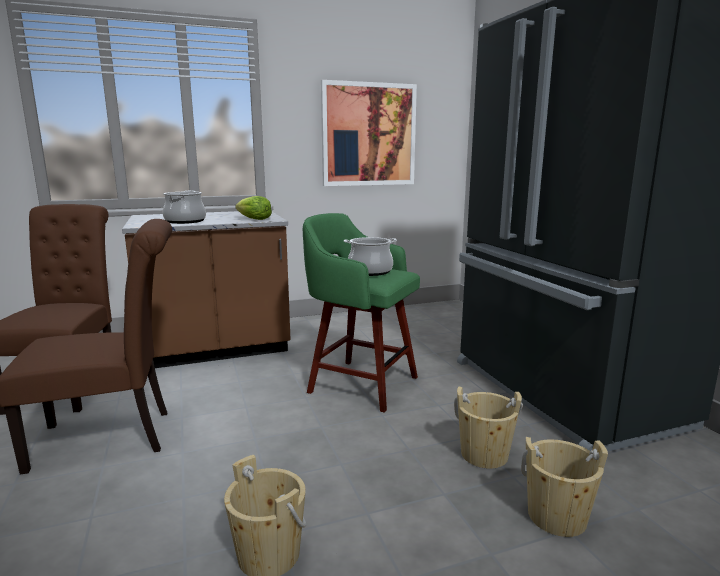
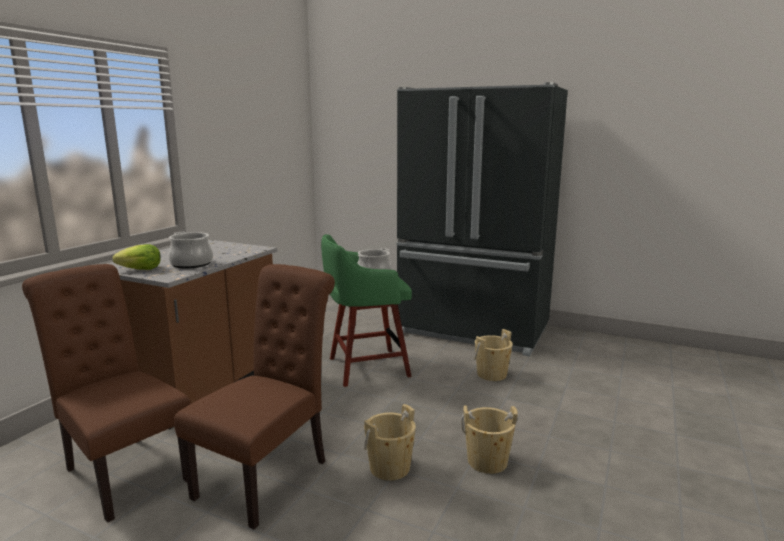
camera: 45 degrees left, 0 degrees up
(254, 219) = (243, 251): lettuce -> lettuce (141, 269)
(369, 135) = (254, 156): picture -> none
(556, 516) = (555, 384): beige bucket -> beige bucket (390, 468)

